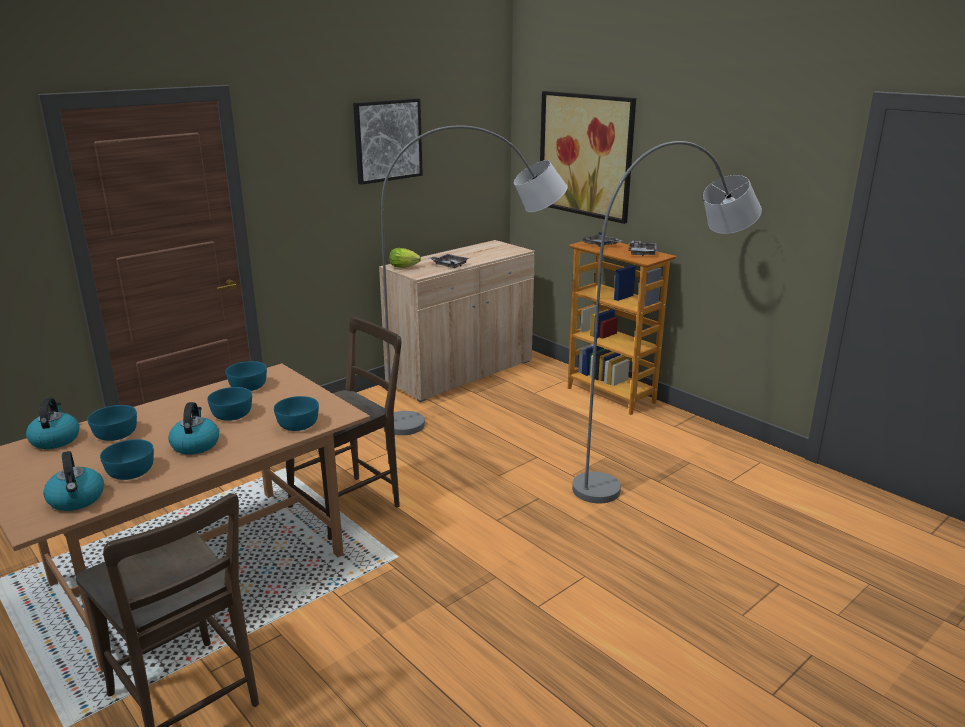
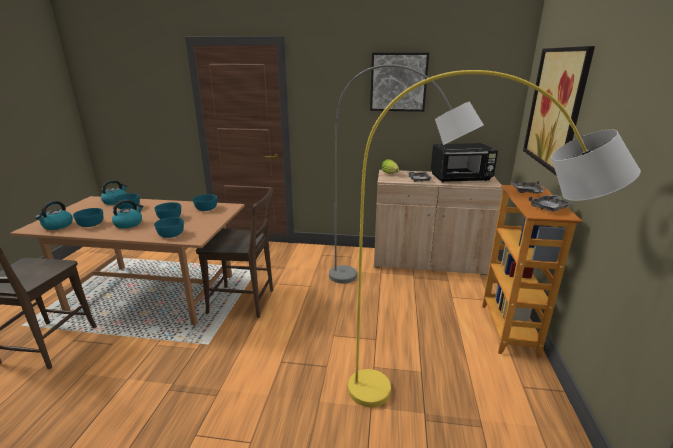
camera: 50 degrees right, 0 degrees up
(482, 252) = (461, 178): none -> black microwave
(657, 462) = (452, 404): grey floor lamp -> yellow floor lamp

